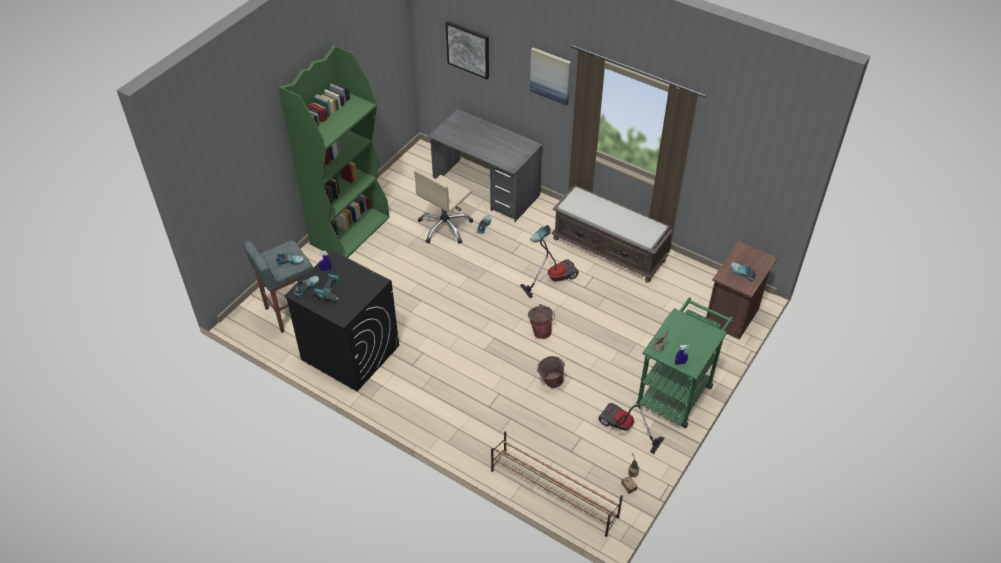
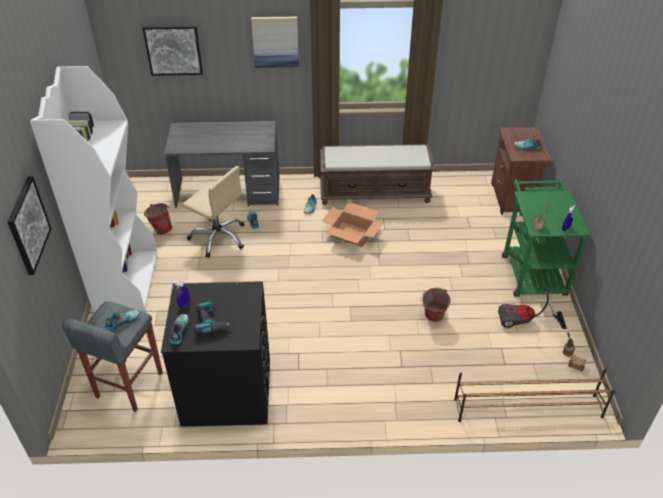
camera: 35 degrees left, 5 degrees down
(250, 162) = (28, 225): none -> picture
(350, 230) = (126, 281): green bookcase -> white bookcase
(445, 227) = (218, 237): beige office chair -> beige office chair turned 60 degrees counterclockwise
(540, 330) = (383, 280): bucket -> bucket (161, 229)
(553, 278) = (352, 234): vacuum cleaner -> cardboard box

